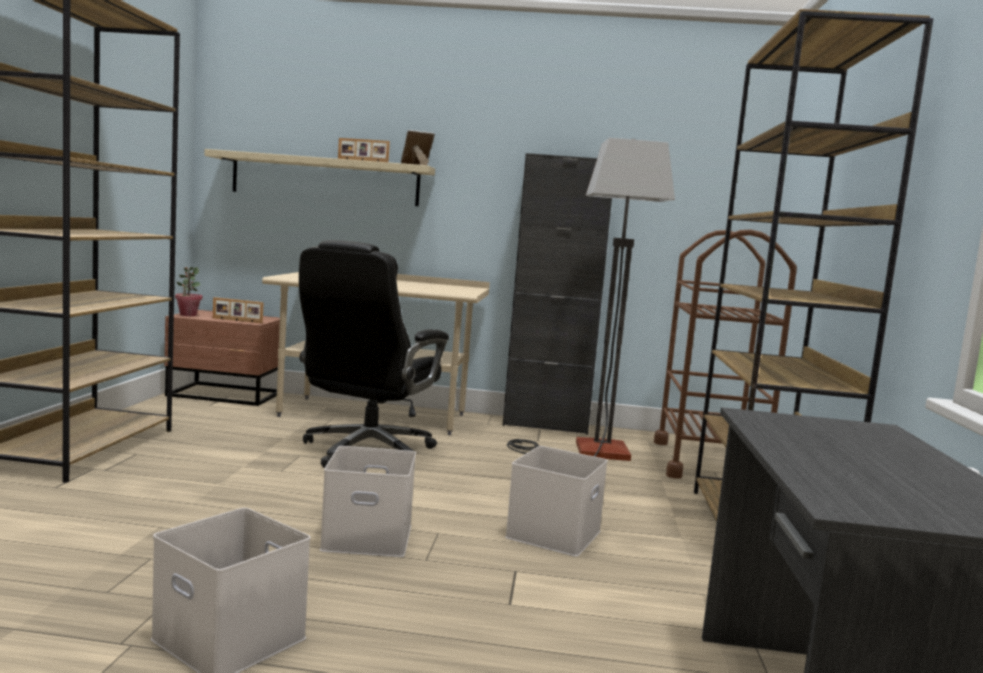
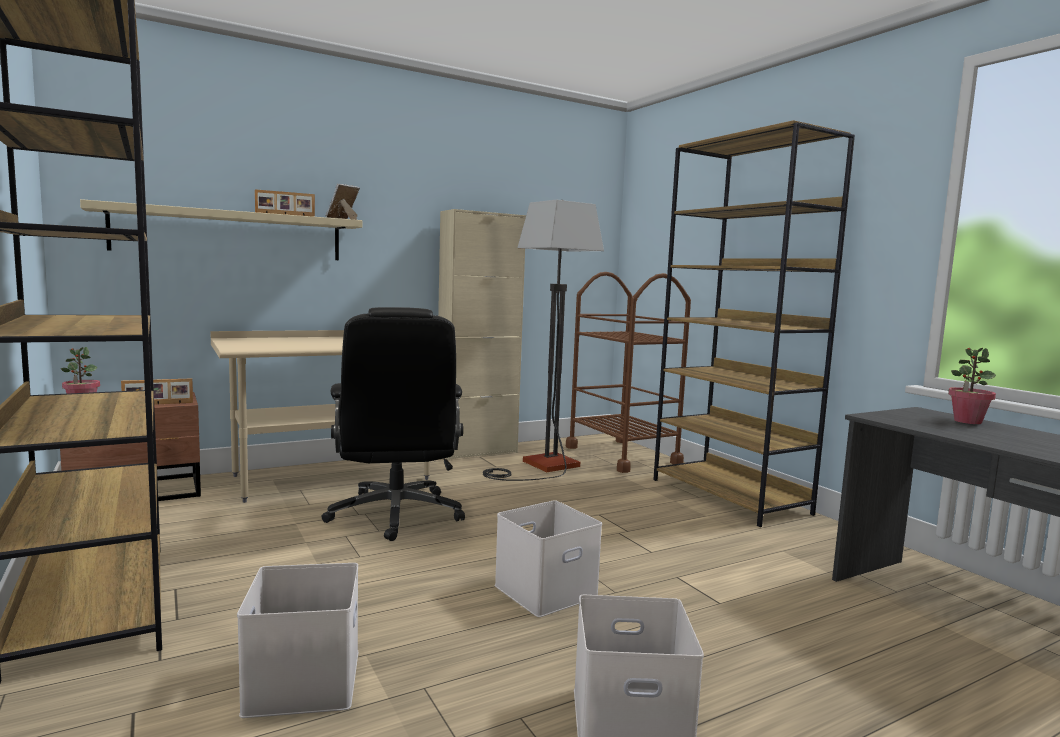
camera: 35 degrees left, 0 degrees up
(545, 425) = (476, 452): black cabinet -> beige cabinet
(554, 535) = (646, 540): white storage box -> white storage box (305, 682)
(892, 446) = (967, 421): none -> potted plant

